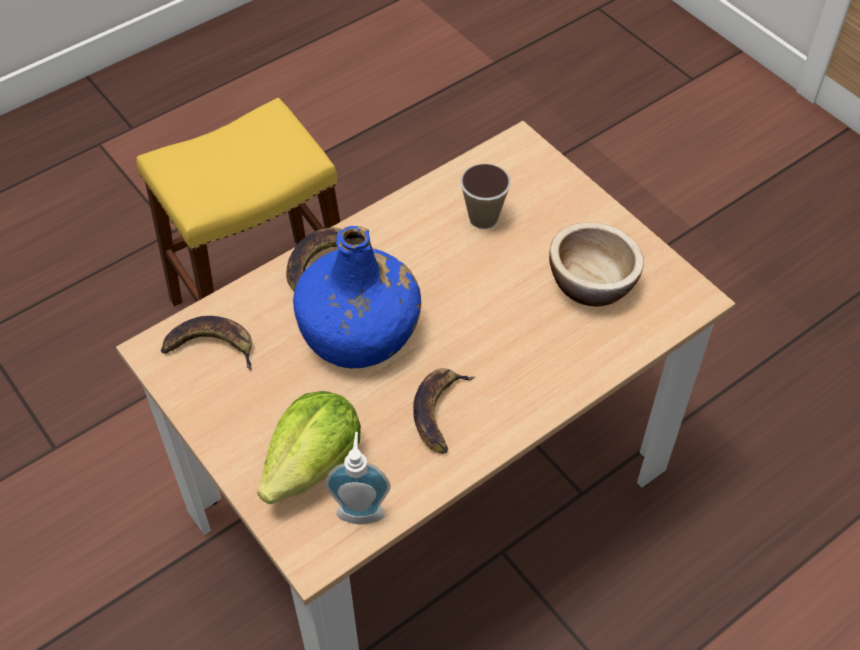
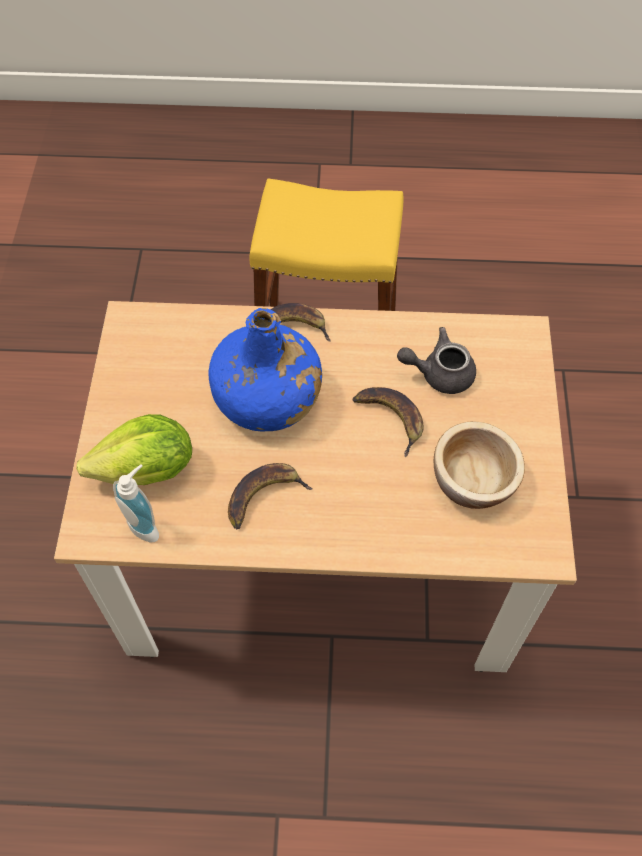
camera: 40 degrees right, 5 degrees up
(211, 346) = (164, 341): banana -> banana (391, 418)
(483, 218) = (439, 373): cup -> grey teapot

